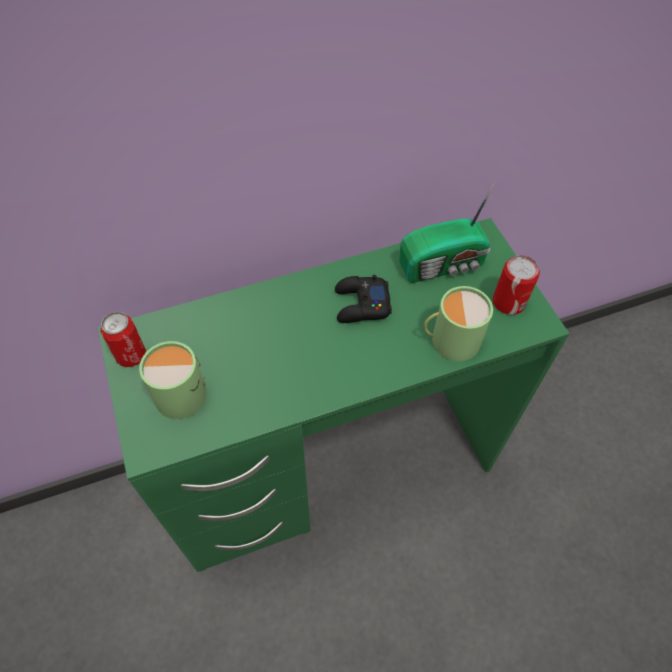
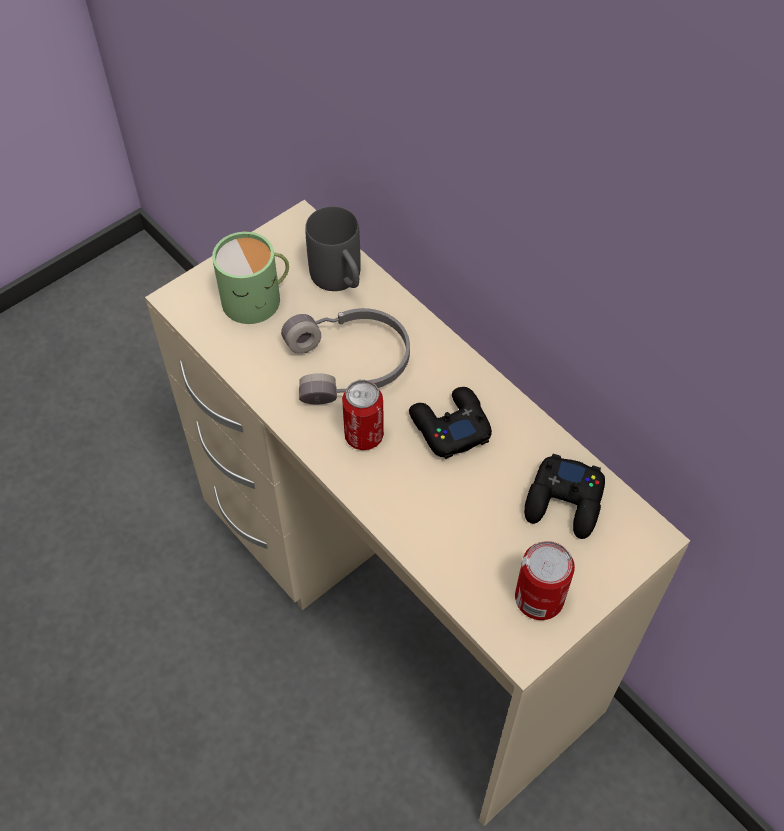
camera: 70 degrees right, 0 degrees up
(131, 355) = (281, 241): can -> can (364, 435)
(197, 328) = (340, 281): none -> grey mug
(279, 346) = (350, 364): none -> grey headphones
(332, 467) = (398, 606): green desk -> beige desk
(444, 265) = (564, 502): radio -> black game controller
(450, 339) = (441, 540): green mug -> none

